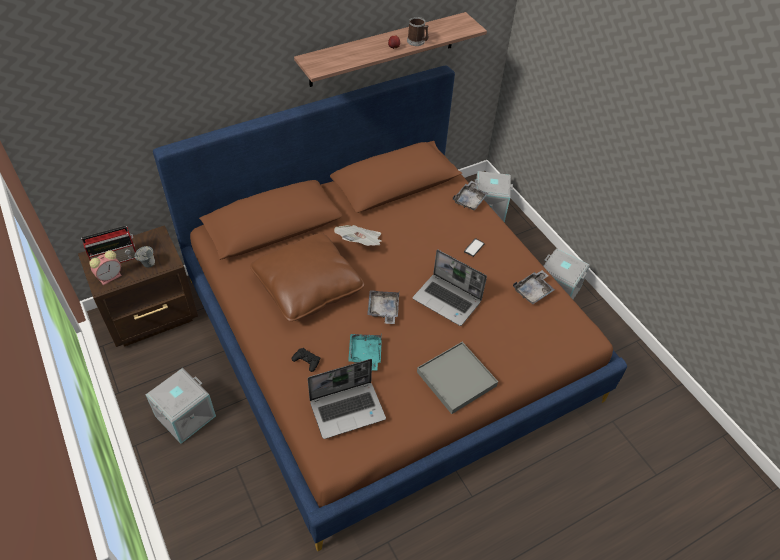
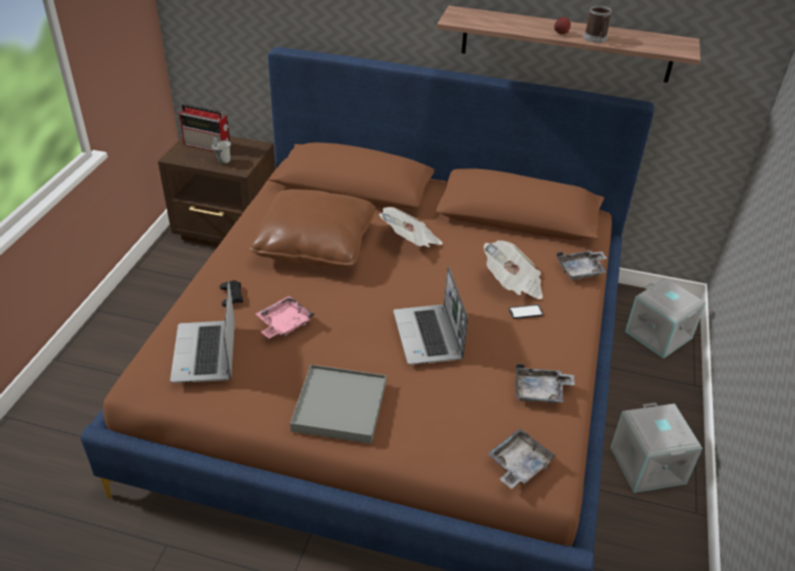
camera: 45 degrees right, 10 degrees down
(110, 276) = (188, 154): alarm clock -> none
(185, 415) = (156, 315): grey storage box -> none
(348, 409) = (206, 353): laptop -> laptop turned 60 degrees clockwise
(365, 354) = (283, 324): turquoise tray -> pink tray
(383, 310) = (353, 302): grey tray -> grey tray (518, 465)
(447, 234) = (512, 284): none -> newspaper

